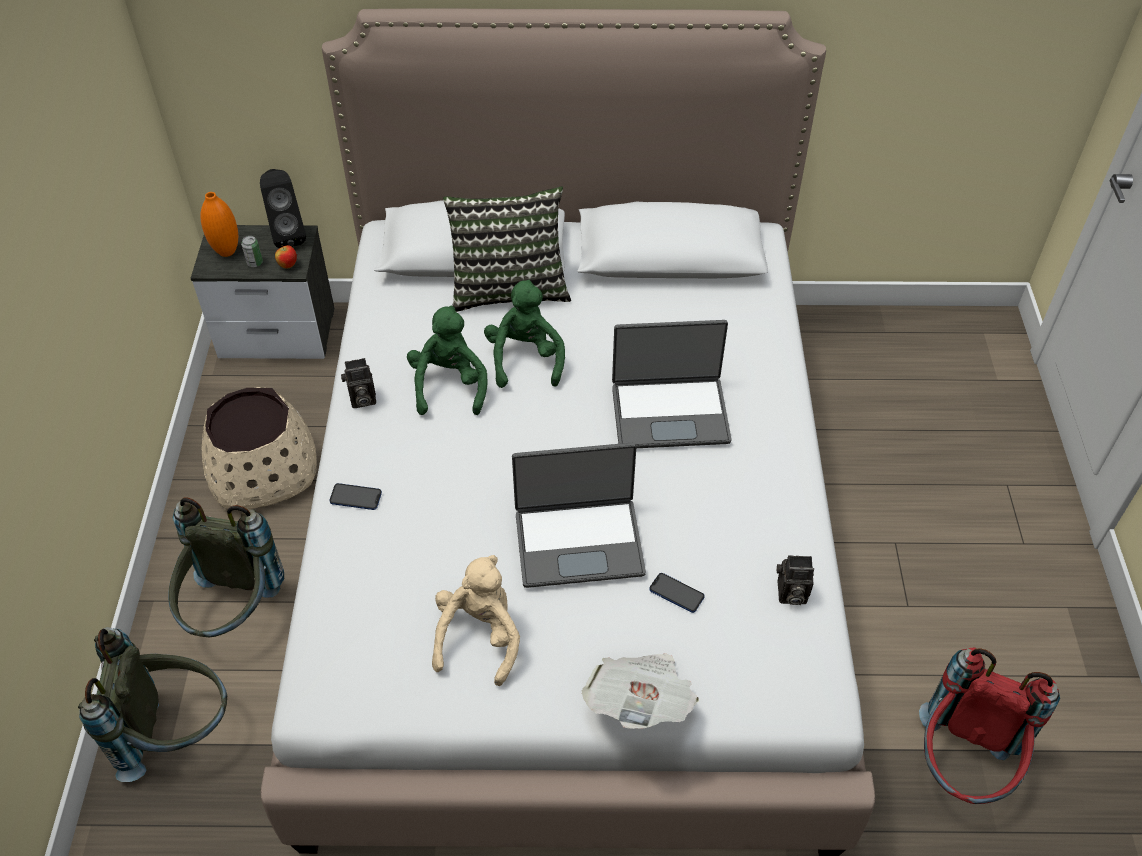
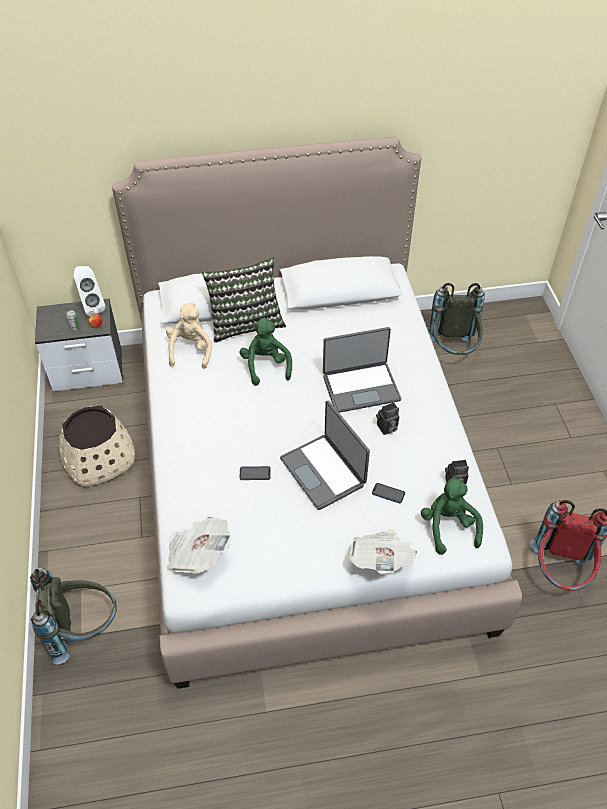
camera: 10 degrees left, 0 degrees up
(227, 251) = (54, 322): orange vase -> none
(233, 613) = (101, 550): grey backpack -> grey backpack (452, 351)
(288, 235) = (91, 307): black speaker -> white speaker
(346, 645) = (198, 553): none -> newspaper
(355, 497) = (182, 465): phone -> phone (255, 474)
(361, 399) = (170, 404): camera -> camera (386, 428)
(449, 385) = (223, 388): green plush toy -> green plush toy (448, 527)
(479, 636) = (277, 536): beige plush toy -> beige plush toy (191, 350)
(579, 541) = (324, 471): laptop -> laptop turned 75 degrees clockwise

